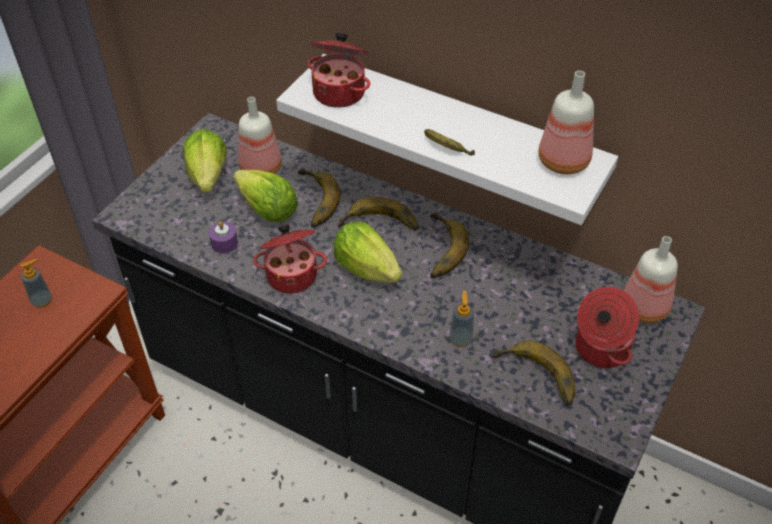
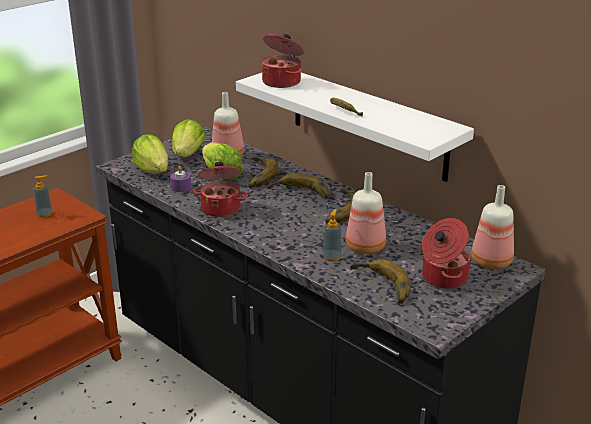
camera: 15 degrees right, 20 degrees down
(366, 268) = (278, 212): lettuce -> lettuce (153, 170)
(565, 161) = (430, 126): bottle -> bottle (366, 247)

